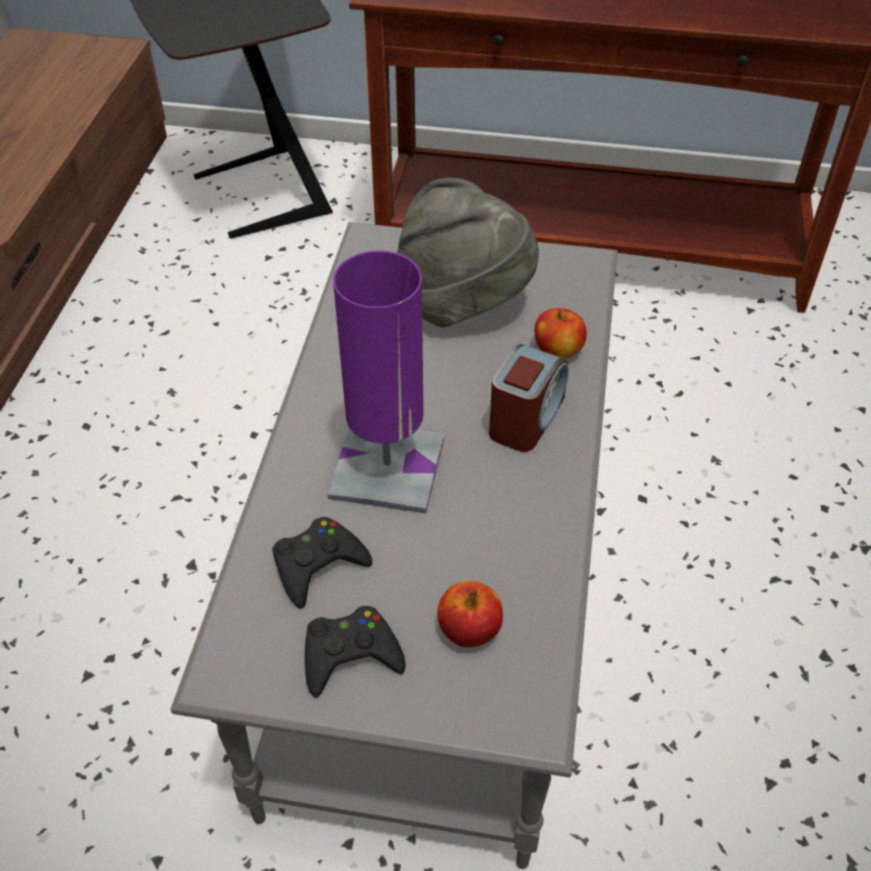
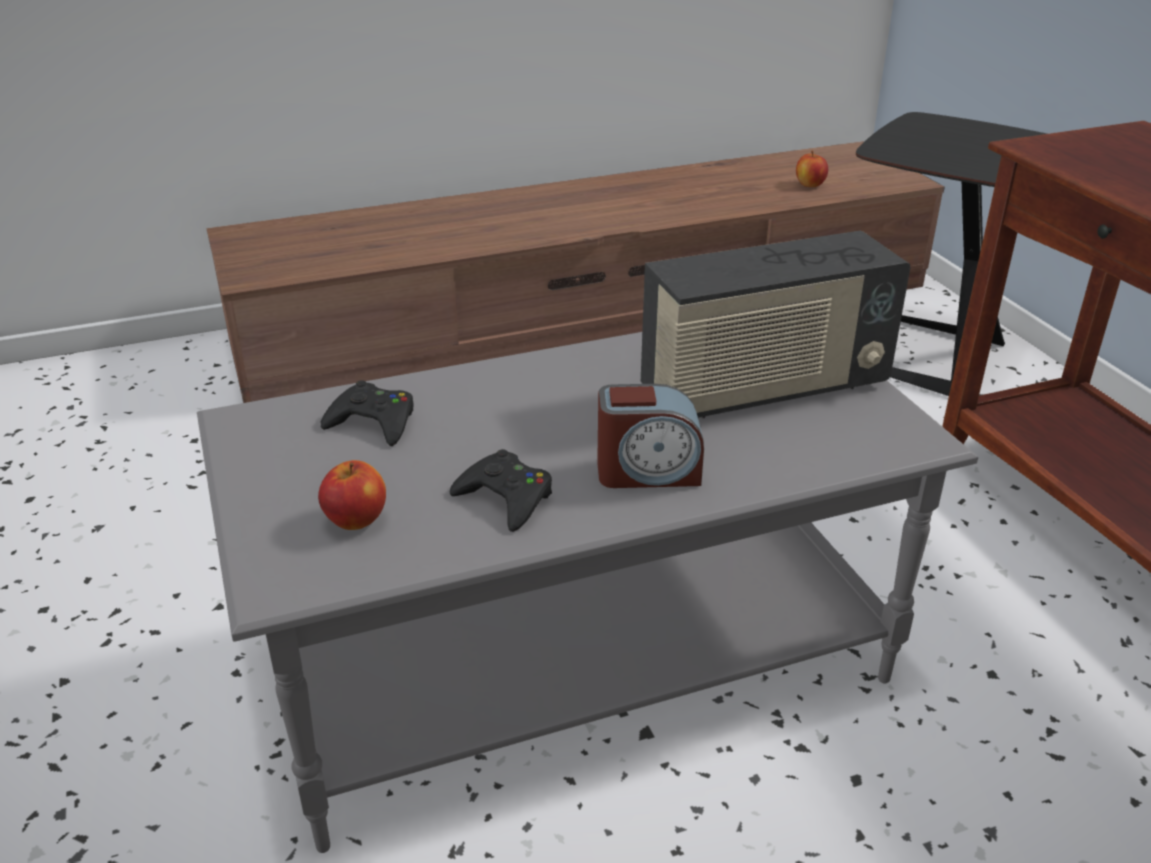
camera: 60 degrees right, 15 degrees down
(350, 655) = (290, 468): black game controller -> black game controller (506, 498)
(387, 468) = (509, 418): purple table lamp -> none
(463, 303) = (764, 389): grey hat -> radio
(558, 351) = (763, 463): apple -> apple (810, 185)

